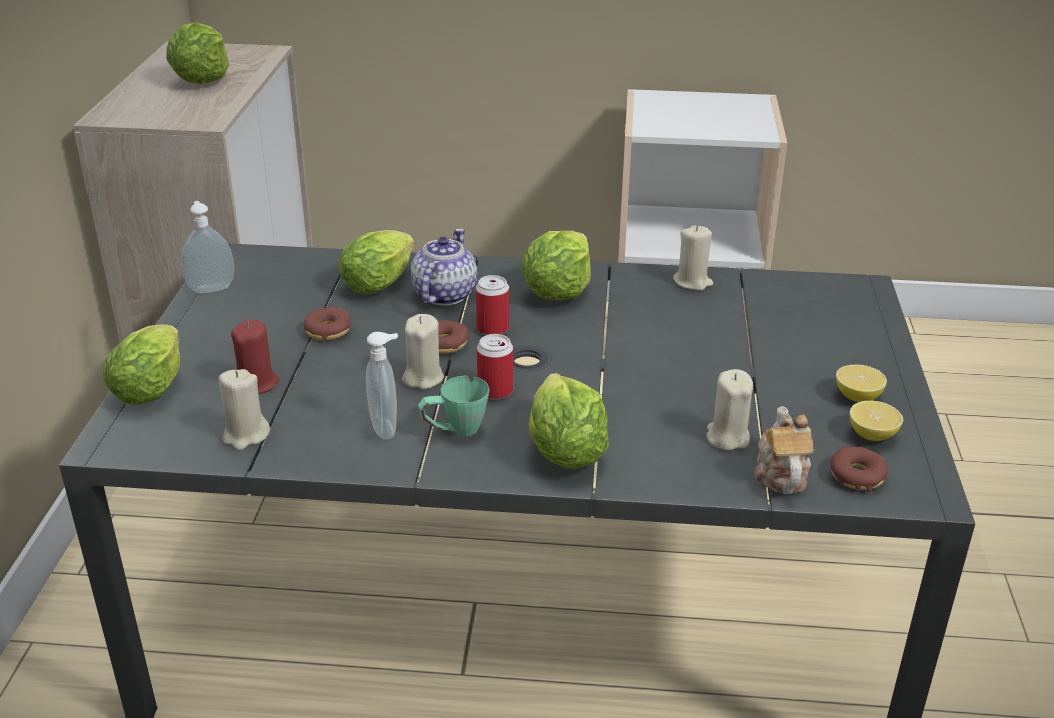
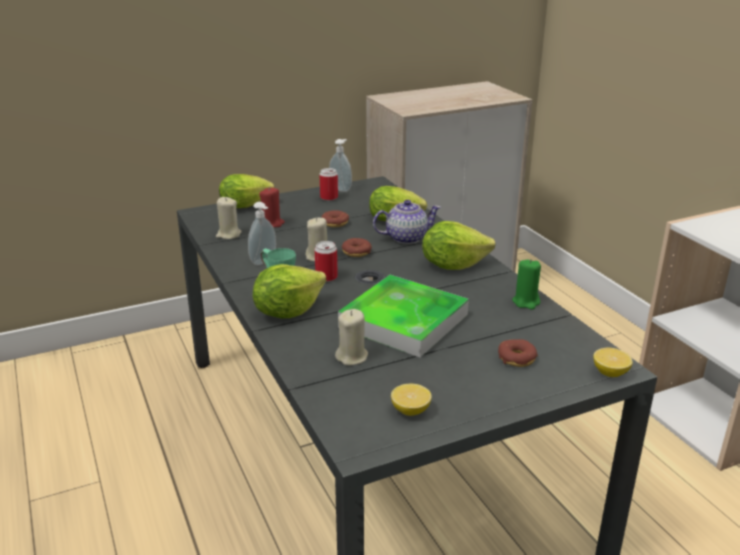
camera: 60 degrees right, 5 degrees down
(202, 80) = (454, 98): lettuce -> none
(492, 328) = (388, 259): can -> can (329, 198)
(669, 372) = (403, 321): none -> tray
(692, 282) = (526, 302): beige candle -> green candle
(780, 473) = (330, 384): teapot -> none
(856, 476) = (354, 414): donut -> donut (516, 358)
(857, 397) = (454, 395): lemon -> lemon (610, 372)

